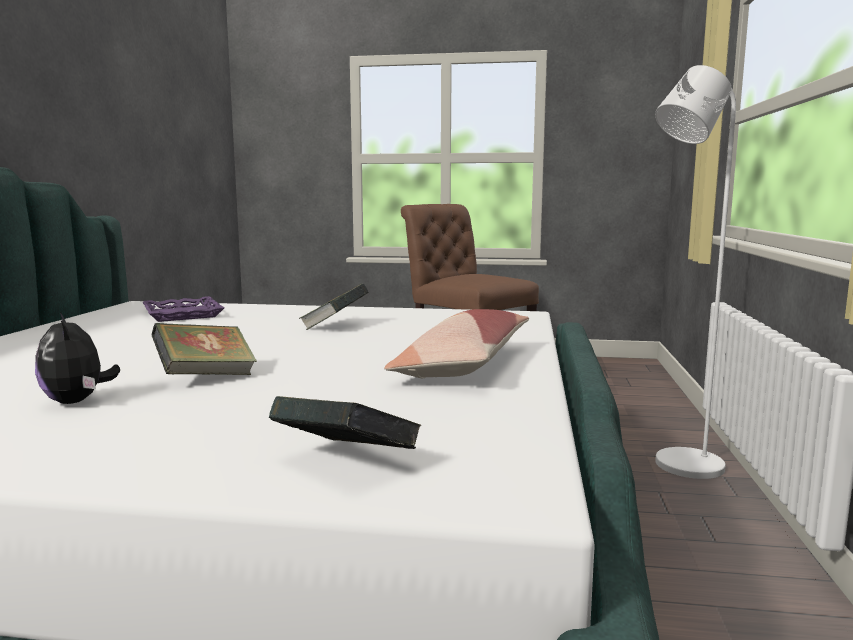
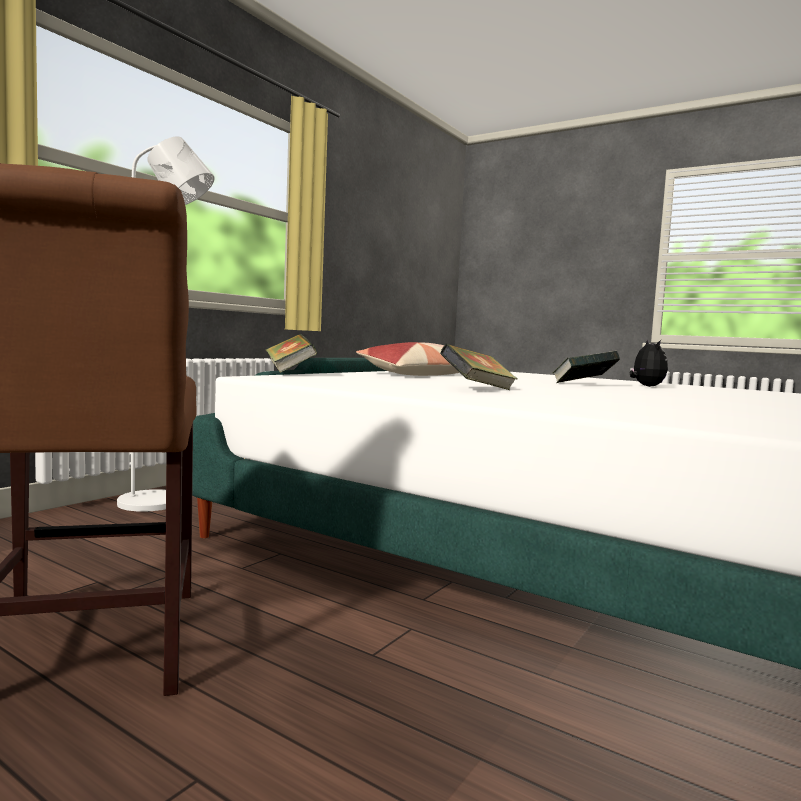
camera: 155 degrees left, 5 degrees down
(182, 314) = (687, 414): purple tray -> none
(344, 462) = (516, 373): book -> book (289, 371)

